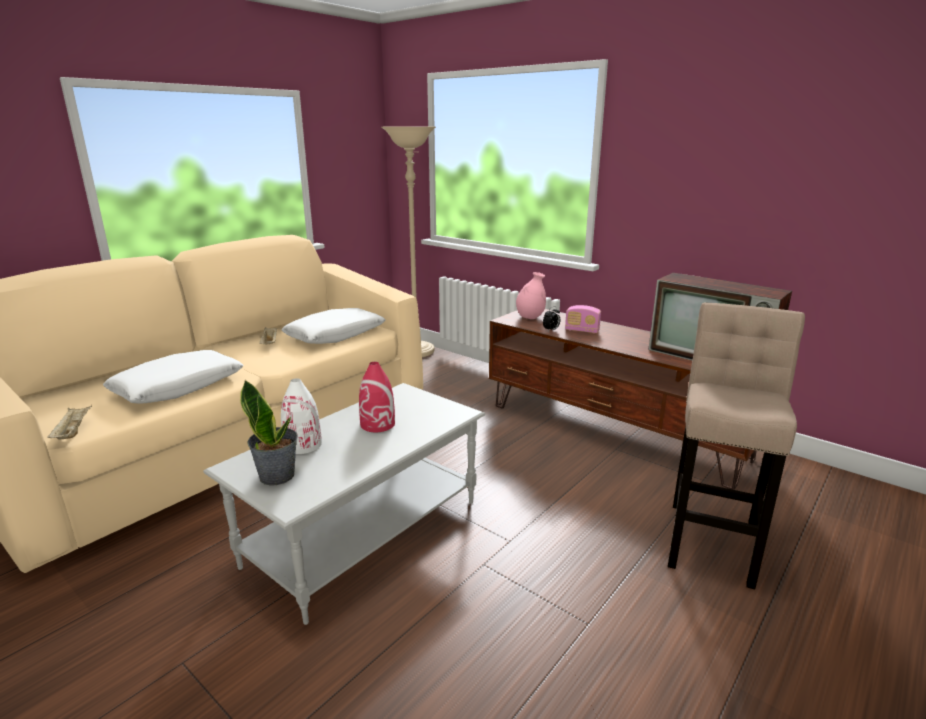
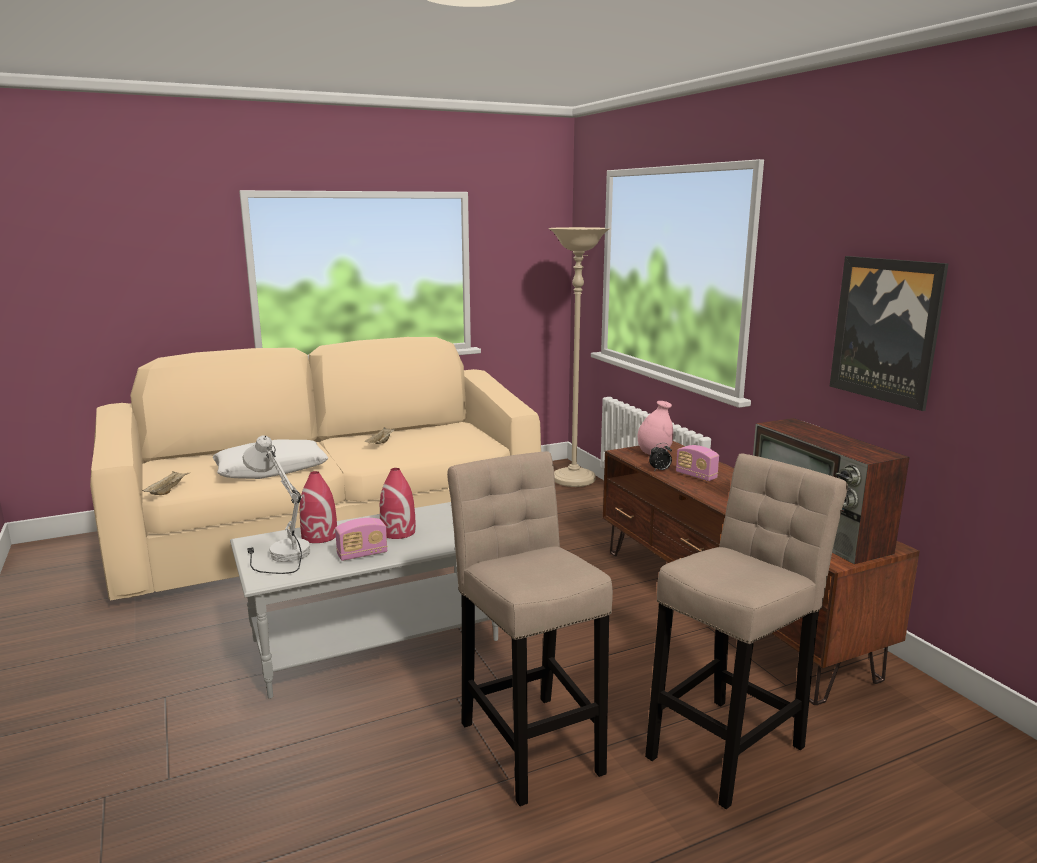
camera: 25 degrees right, 5 degrees down
(277, 475) = (276, 555): potted plant -> white table lamp
(303, 445) = (320, 536): white vase -> red vase
(335, 335) = (447, 445): white pillow -> none
(367, 454) = (362, 554): none -> radio
(574, 584) = (528, 740): none -> beige stool
(737, 196) = (886, 330): none -> picture

